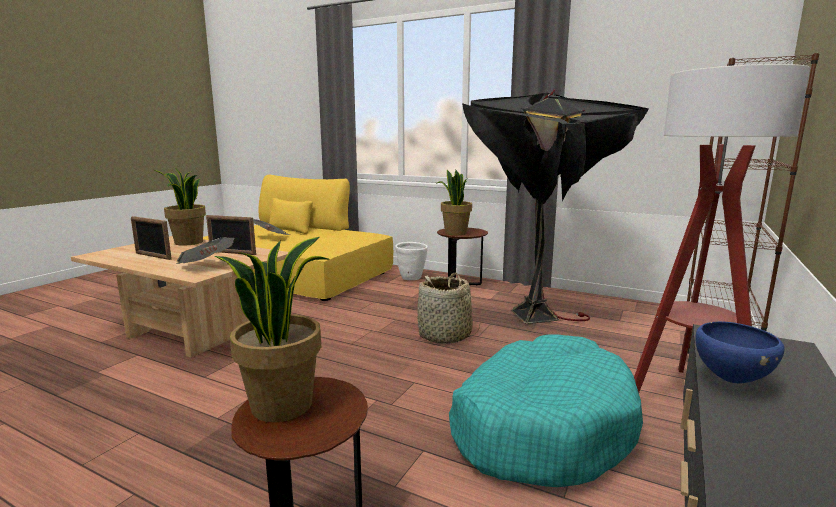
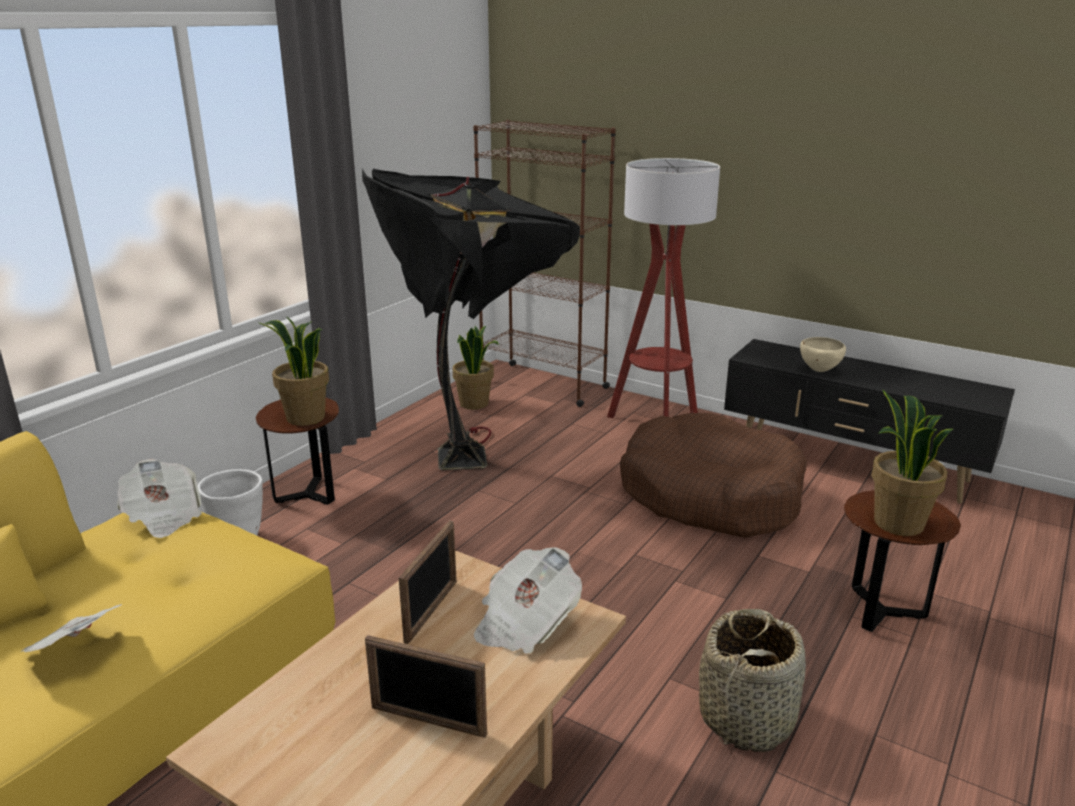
camera: 85 degrees left, 10 degrees up
(153, 256) = (428, 721): picture frame -> picture frame turned 75 degrees clockwise
(188, 242) = (295, 700): potted plant -> potted plant (474, 403)
(364, 234) = (163, 516): none -> newspaper
(445, 335) = (509, 525): basket -> basket (747, 717)
(541, 426) = (710, 495): turquoise dog bed -> brown dog bed
(730, 380) = (819, 371): blue bowl -> beige bowl

